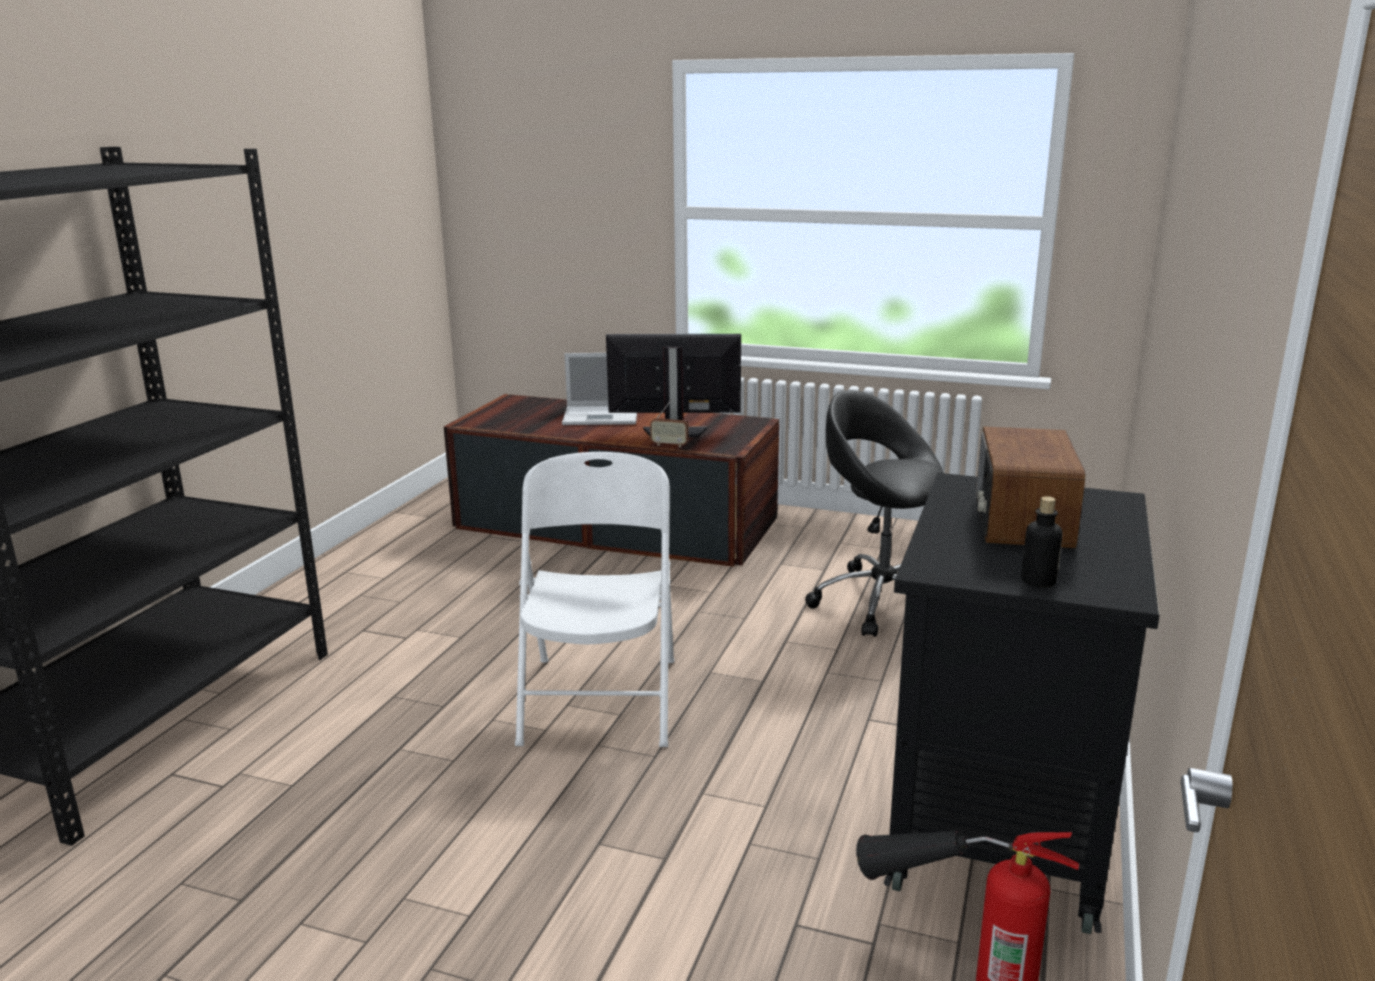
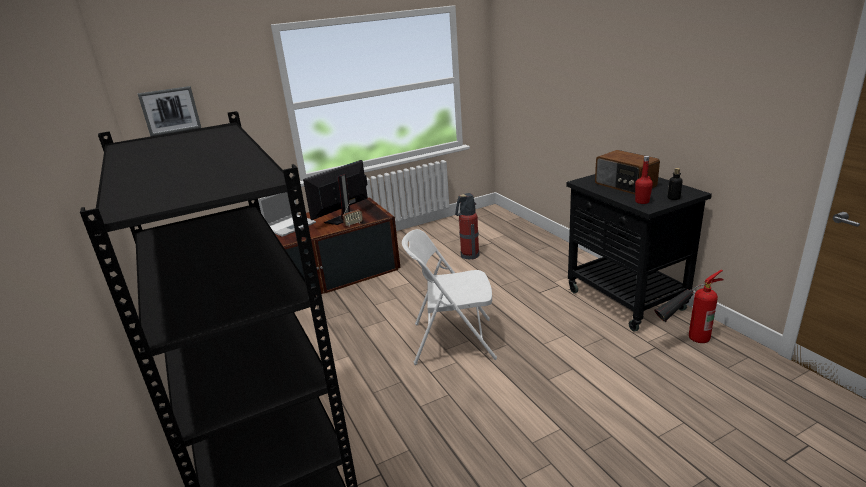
camera: 45 degrees left, 5 degrees up
(502, 182) = (170, 111): none -> picture
(600, 701) = (453, 340): white chair -> white chair turned 45 degrees counterclockwise
(878, 600) = (469, 255): black office chair -> fire extinguisher
(954, 557) = (642, 201): none -> red bottle

